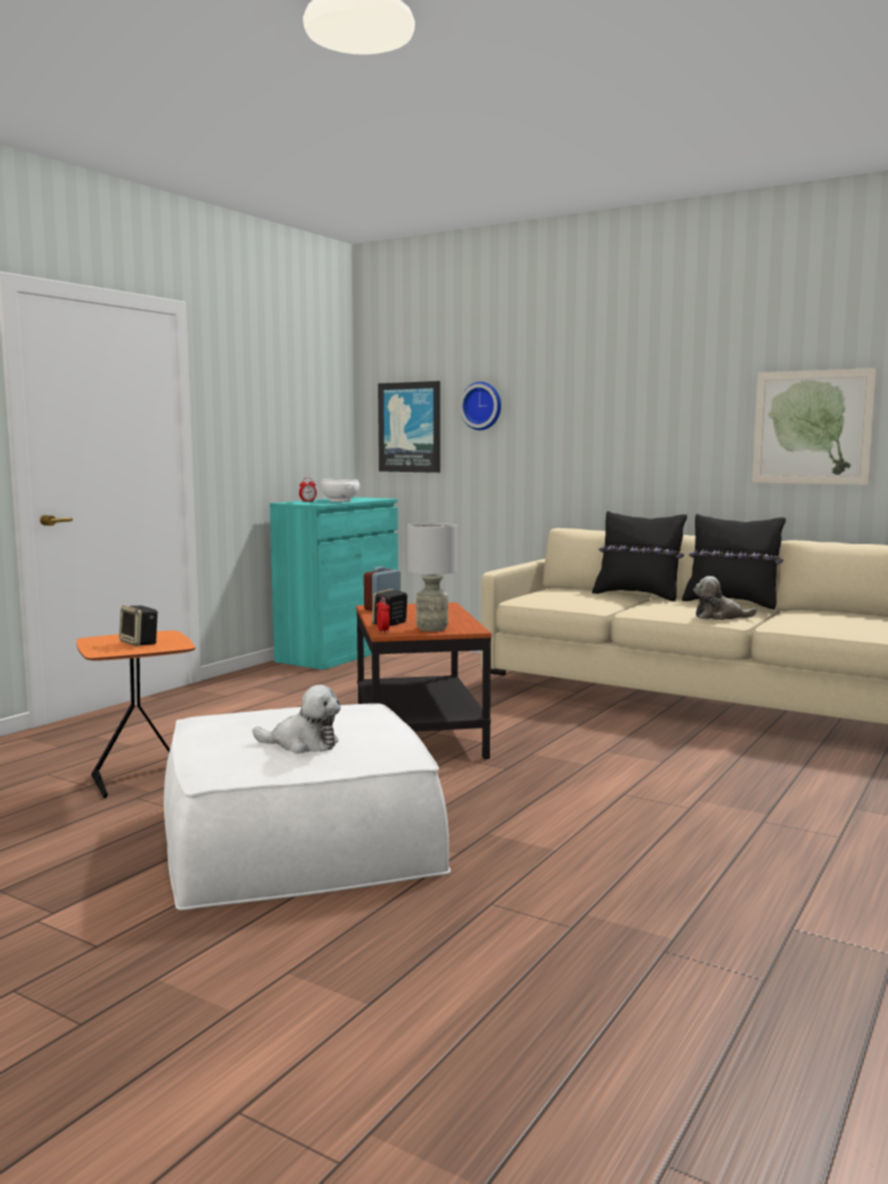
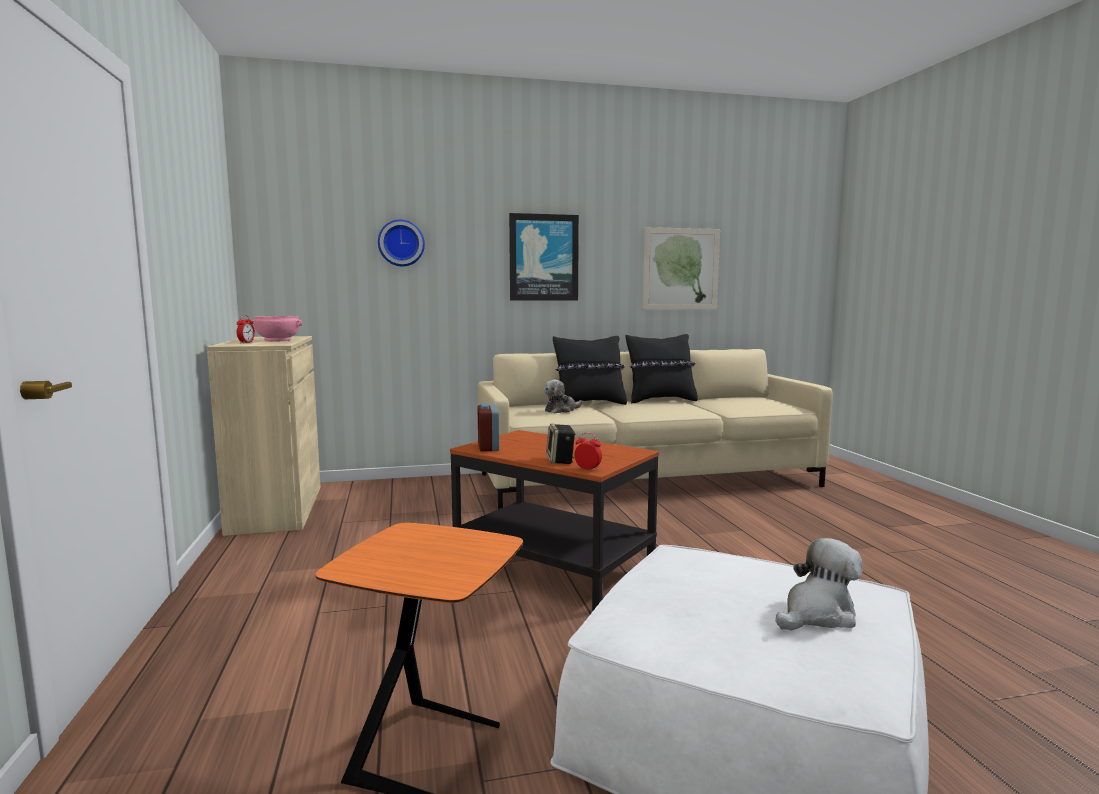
camera: 45 degrees left, 0 degrees up
(140, 643) = (438, 553): speaker -> none
(338, 654) = (277, 509): turquoise cabinet -> beige cabinet
(339, 501) = (277, 340): white bowl -> pink bowl
(410, 427) = (314, 262): picture -> picture (543, 257)
(432, 629) = (610, 457): grey table lamp -> none
(719, 617) = (691, 411): plush toy -> plush toy (561, 410)

